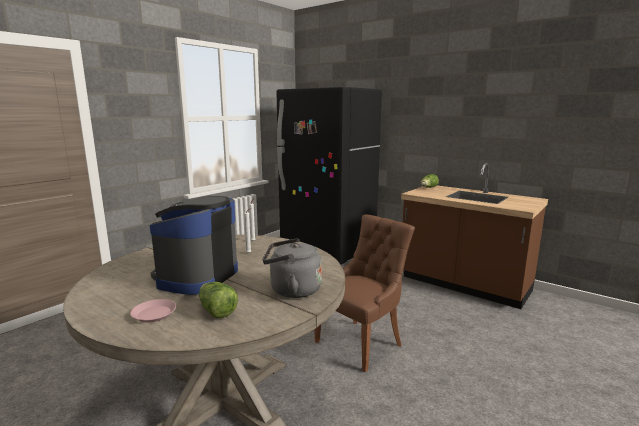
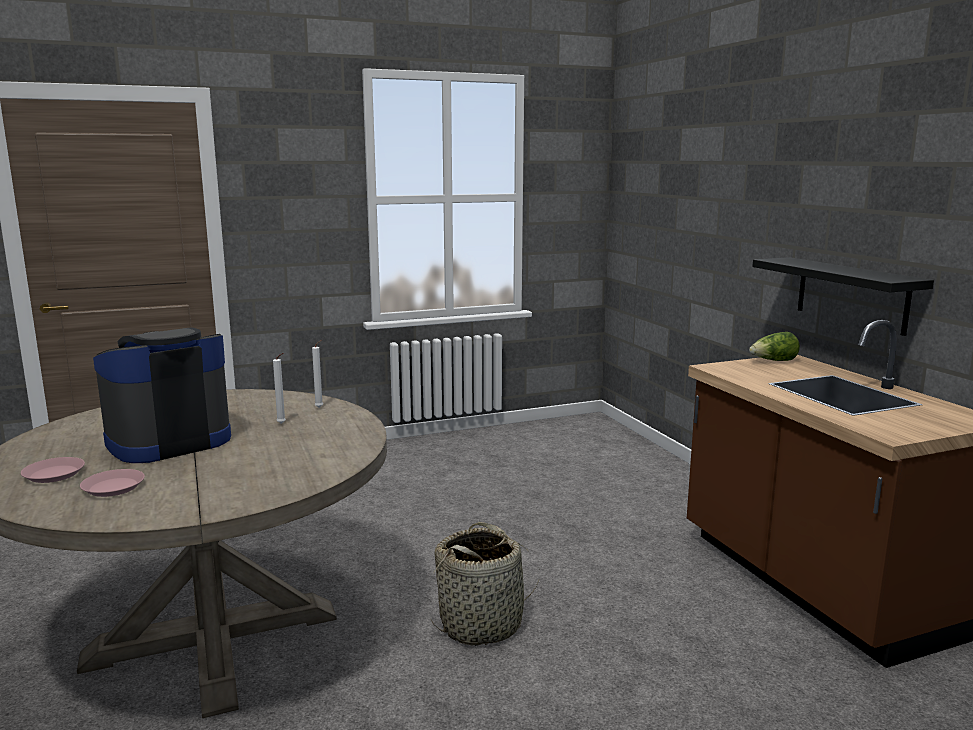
camera: 30 degrees right, 0 degrees up
(216, 310) = (113, 487): lettuce -> pink plate
(292, 290) = (235, 485): grey kettle -> none
(328, 251) = (611, 459): black fridge -> none
(361, 342) = (482, 624): brown chair -> basket
(457, 154) = (851, 294): none -> black shelf

